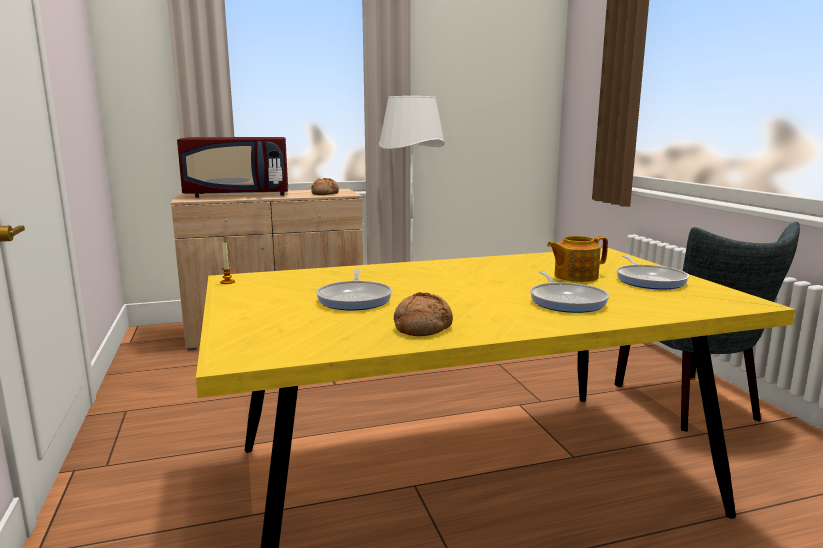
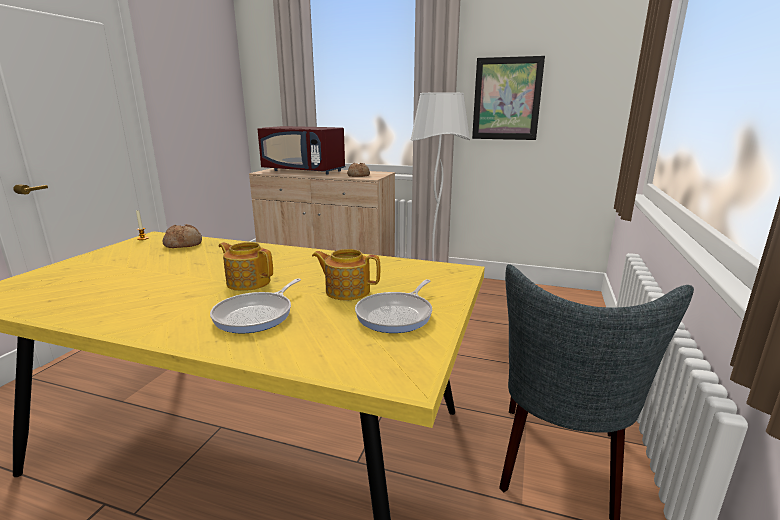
camera: 35 degrees right, 5 degrees up
(355, 299) = (151, 270): frying pan -> none
(422, 327) = (103, 306): bread -> bread (184, 244)
(455, 105) = (506, 99): none -> picture
(482, 287) = (248, 282): none -> teapot

